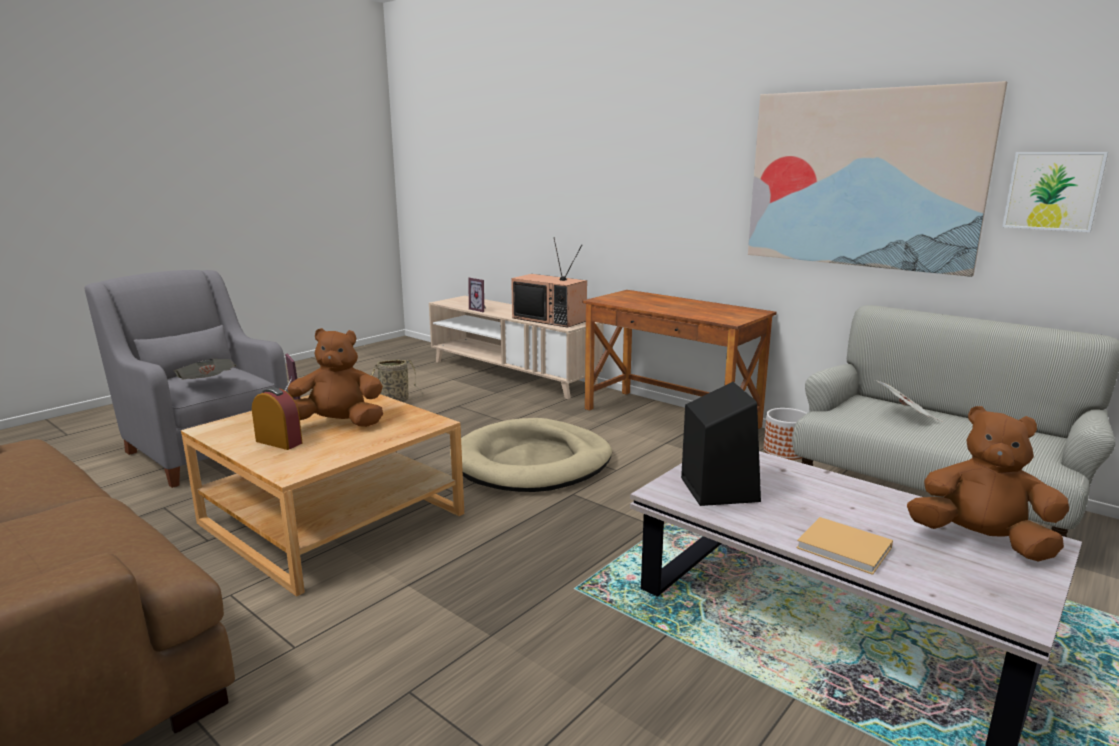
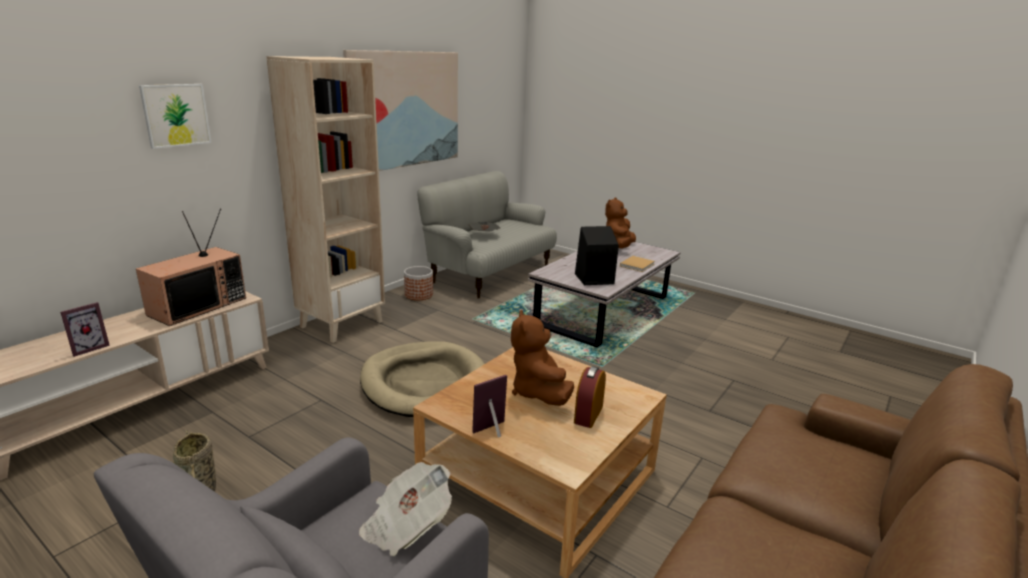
camera: 95 degrees left, 5 degrees up
(670, 418) = (342, 324): brown desk -> beige bookcase
(1053, 191) = (472, 108): picture -> picture (176, 115)

